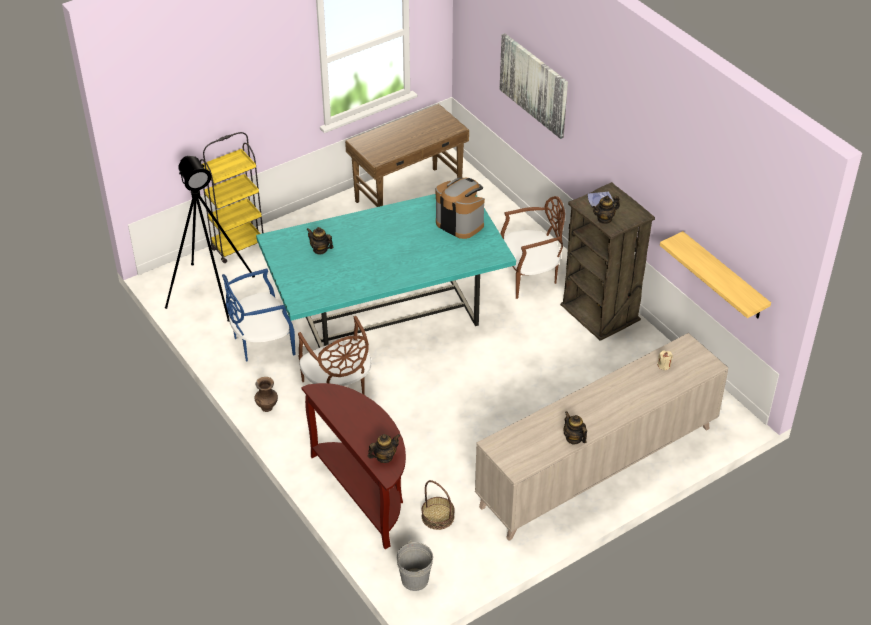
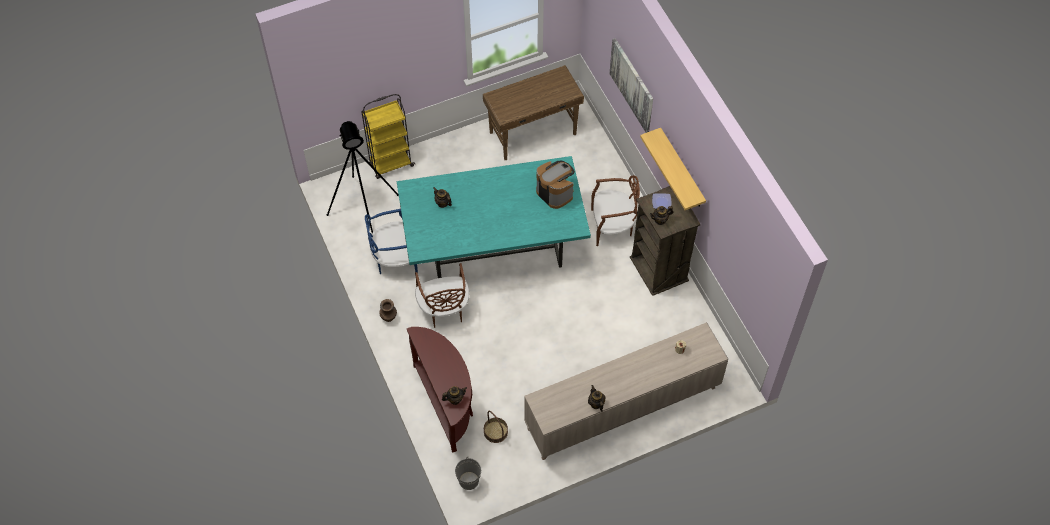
camera: 10 degrees right, 15 degrees up
(723, 276) = (740, 286): shelf -> shelf (682, 169)

